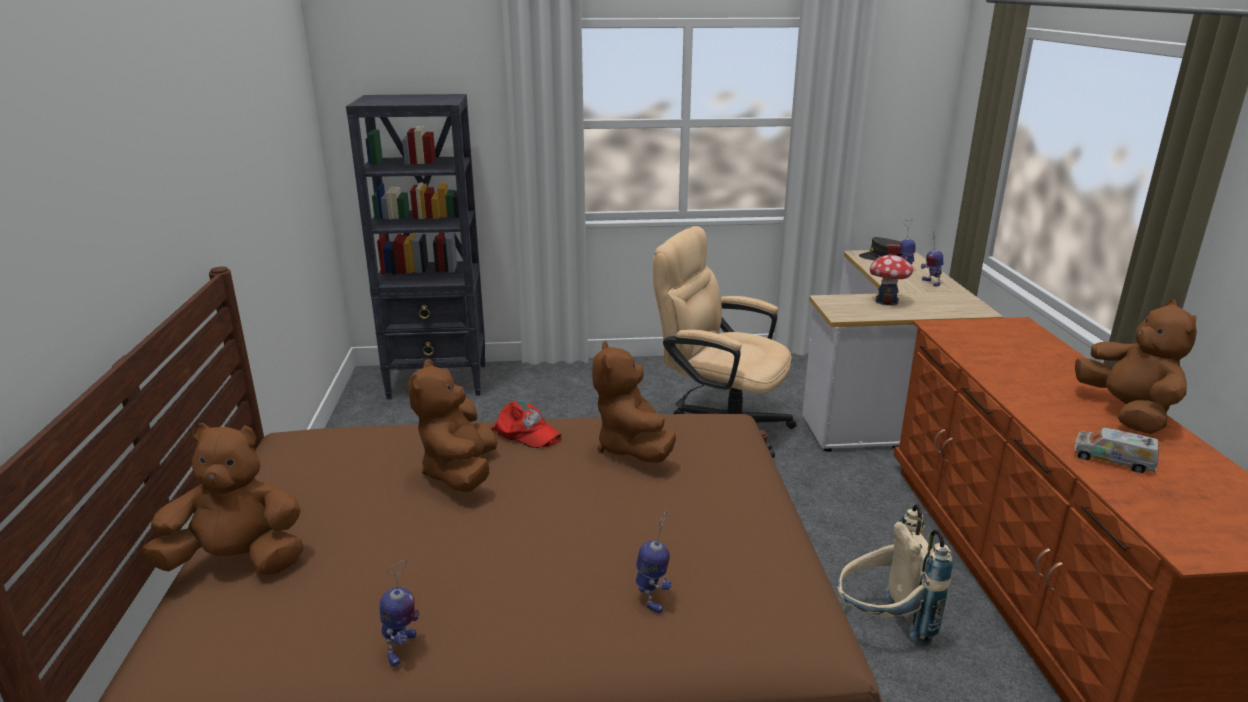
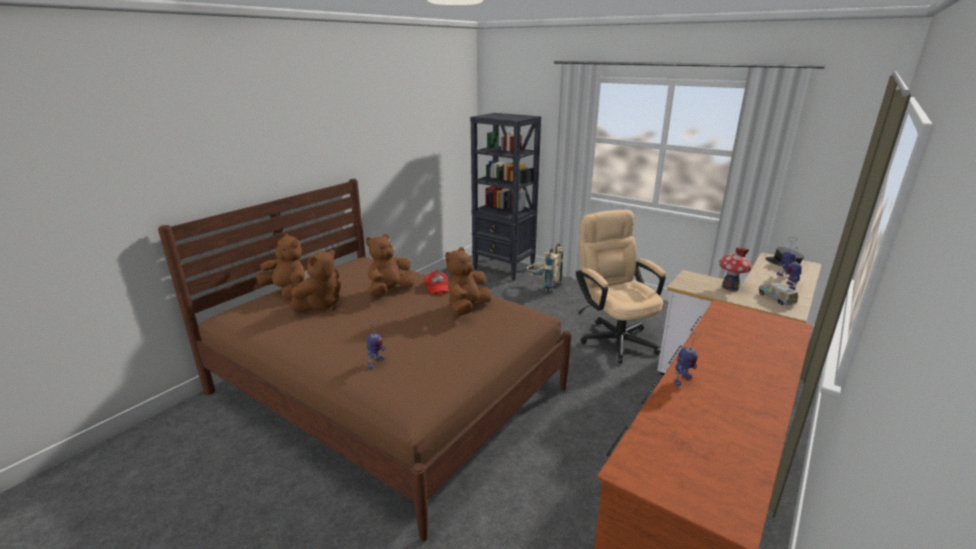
camera: 40 degrees right, 0 degrees up
(401, 649) = (284, 337): toy robot -> toy robot (682, 380)
(882, 625) = (563, 465): beige backpack -> beige backpack (542, 286)
(1113, 460) = (684, 412): toy truck -> toy truck (776, 298)
(1127, 413) = (758, 398): brown plush toy -> brown plush toy (321, 305)

